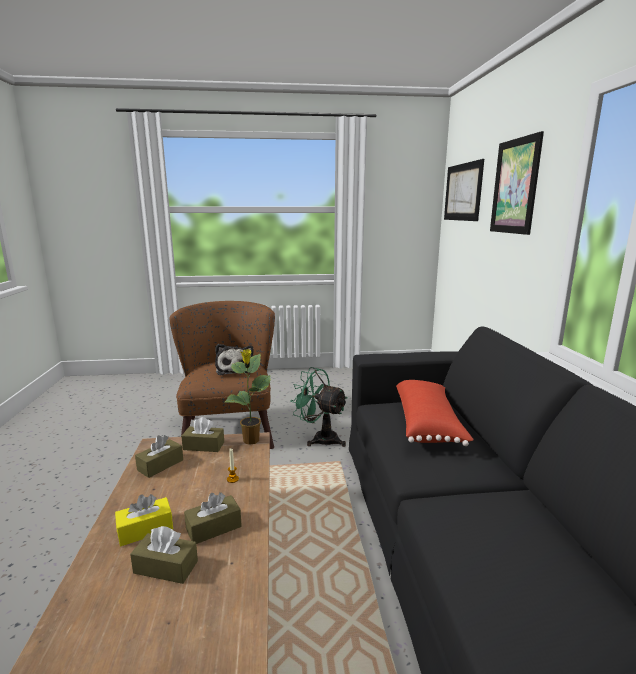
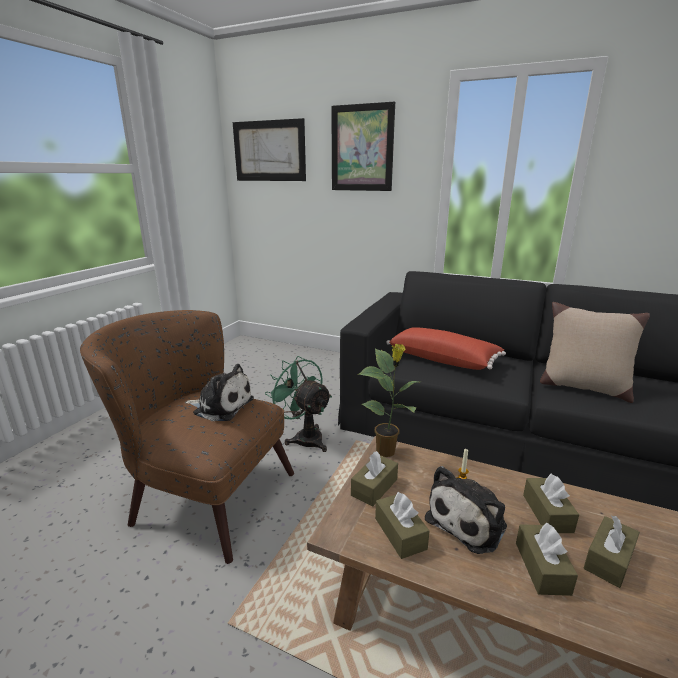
camera: 60 degrees left, 5 degrees up
(145, 529) = (542, 567): yellow tissue box -> brown tissue box
(185, 489) = (469, 521): none -> plush toy
(320, 438) = (304, 437): green fan -> green fan turned 75 degrees clockwise
(485, 525) = (582, 387): none -> beige pillow

